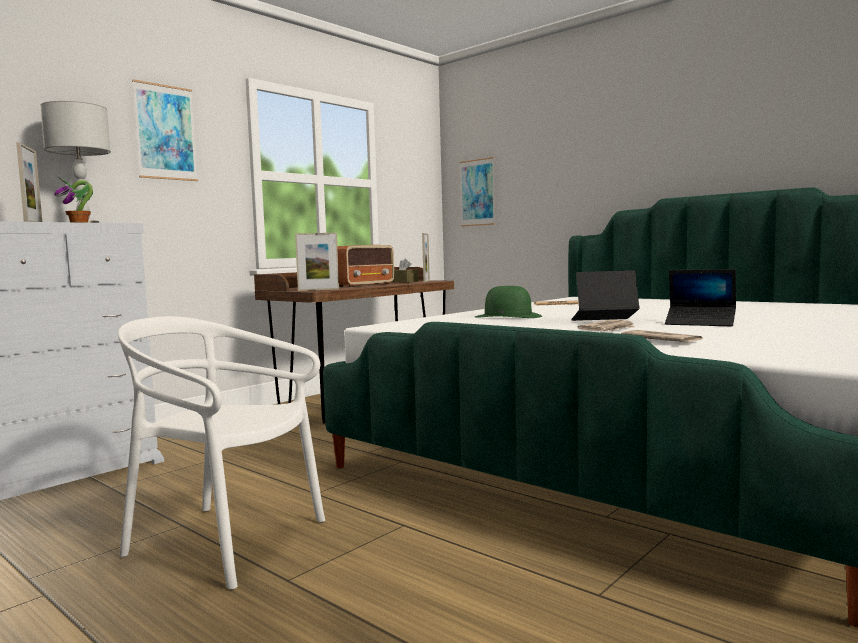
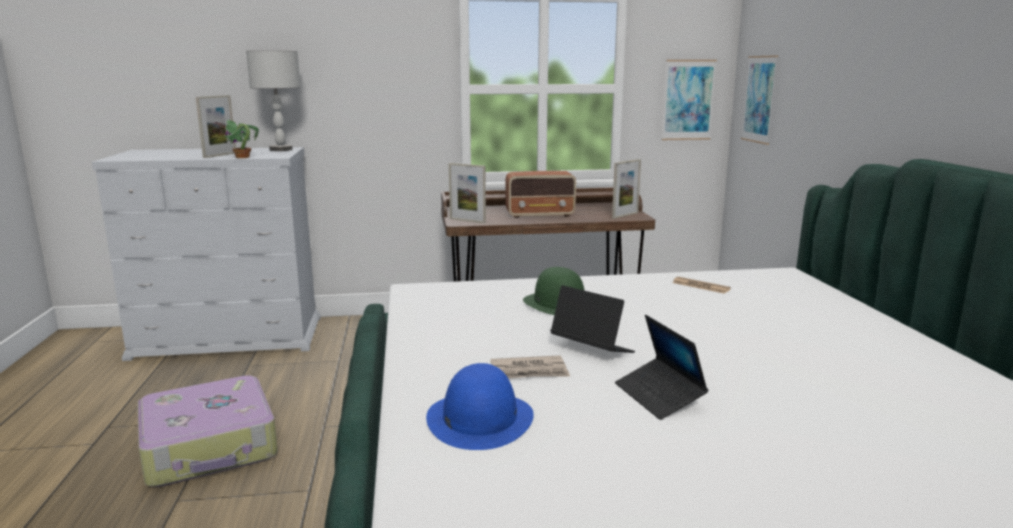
camera: 40 degrees right, 10 degrees up
(165, 132) = (370, 56): picture -> picture (688, 100)
(225, 541) = (210, 447): white chair -> suitcase
(404, 281) = (604, 212): brown tissue box -> none
(661, 340) = (479, 419): newspaper -> blue hat

